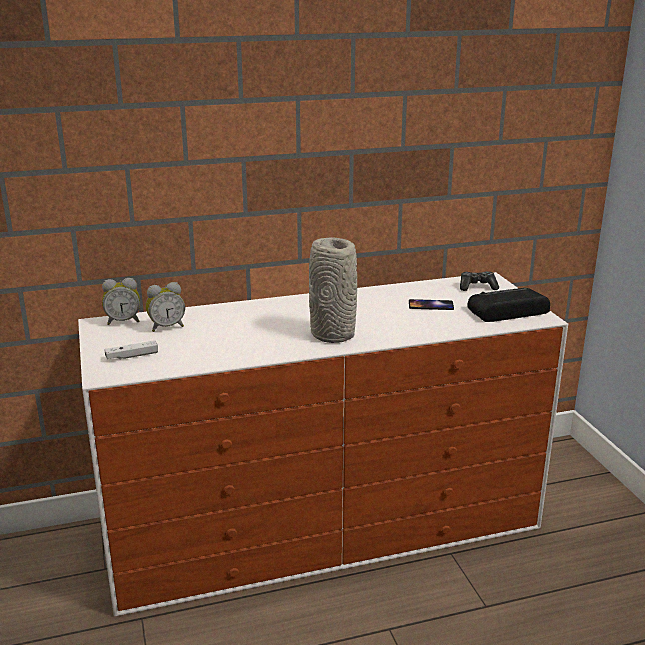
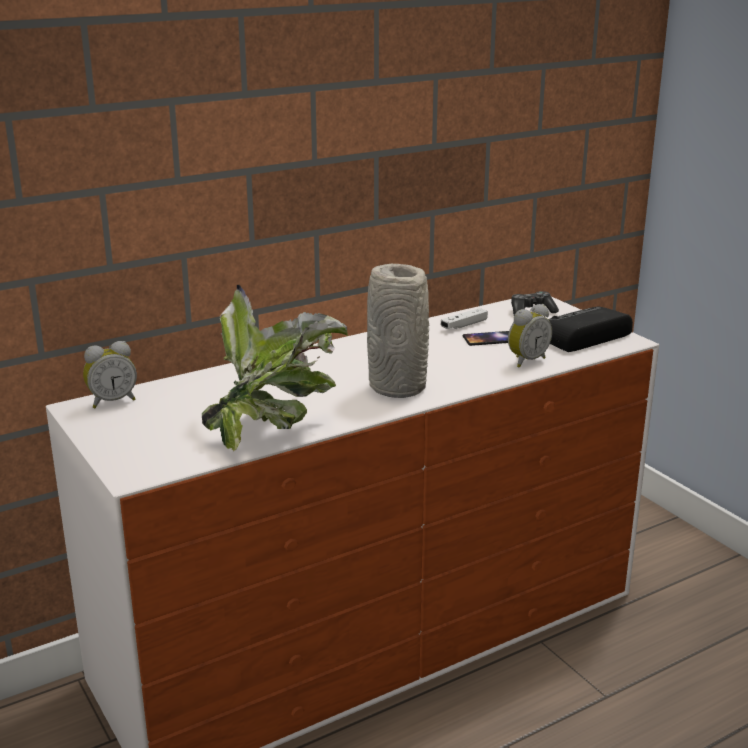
camera: 15 degrees left, 0 degrees up
(132, 356) = (155, 445): white game controller -> white game controller (464, 325)
(166, 327) = (177, 402): alarm clock -> alarm clock (526, 361)
(223, 353) = (274, 427): none -> potted plant

